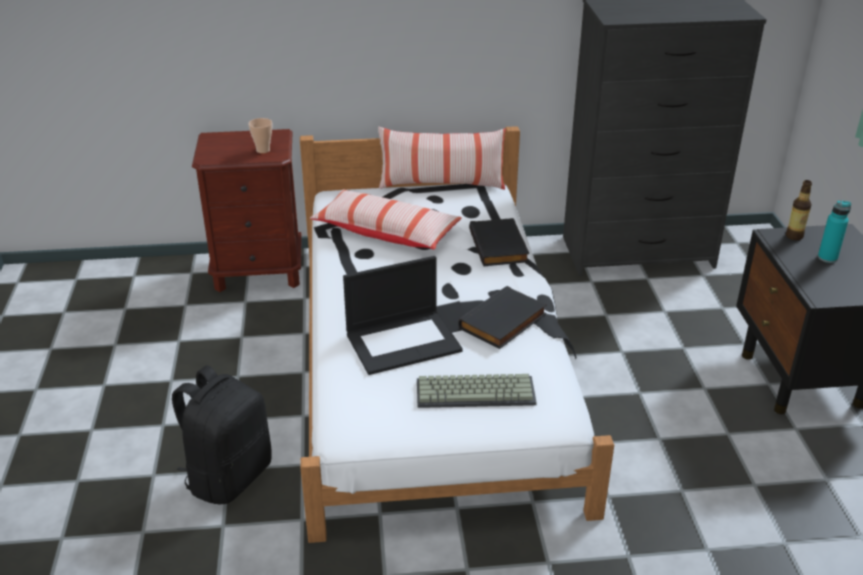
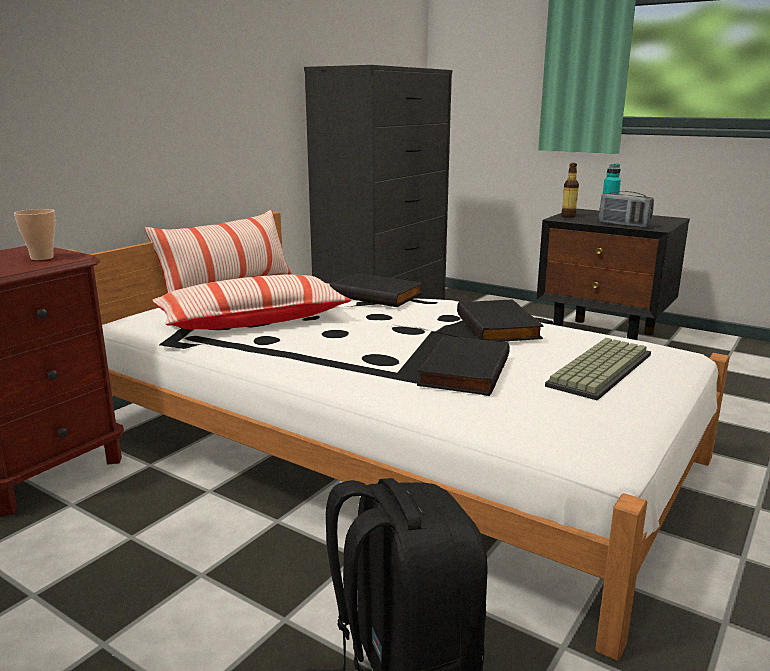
camera: 50 degrees left, 15 degrees down
(404, 341) = (462, 370): laptop -> black book
(802, 276) = (623, 225): none -> radio

